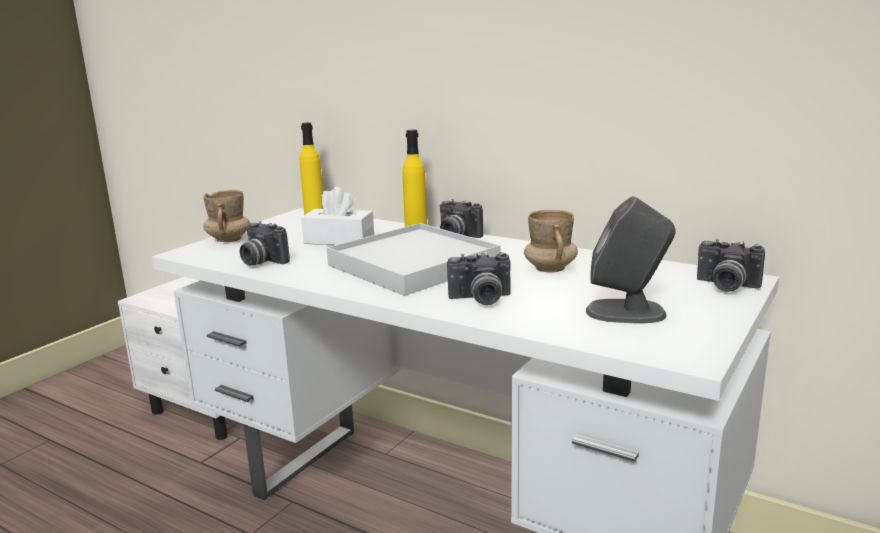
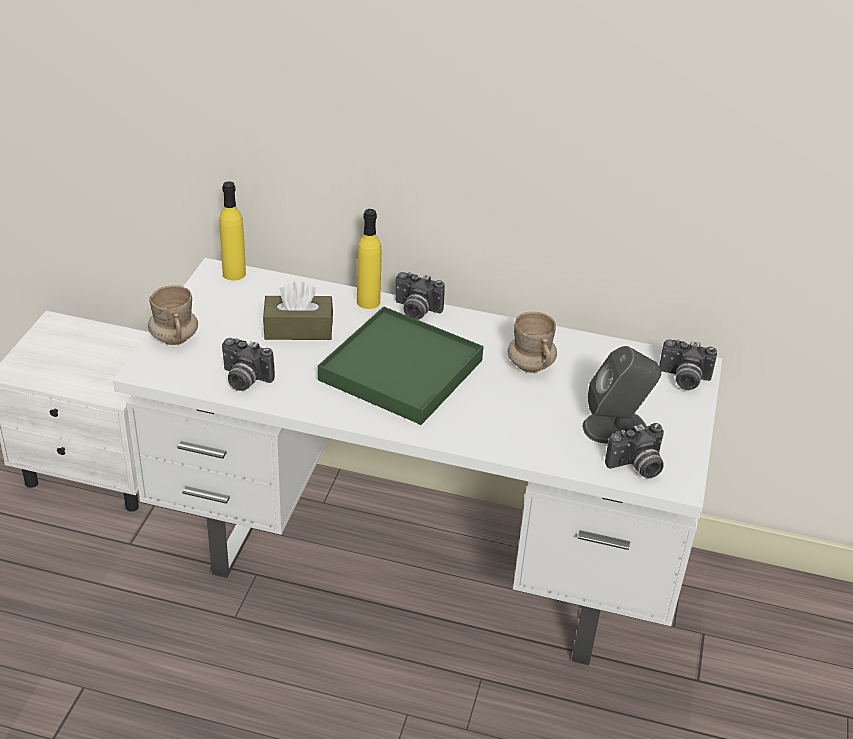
camera: 20 degrees left, 20 degrees up
(339, 240) = (298, 329): white tissue box -> brown tissue box
(414, 264) = (401, 370): white tray -> green tray
(480, 300) = (490, 423): camera -> camera (637, 467)

